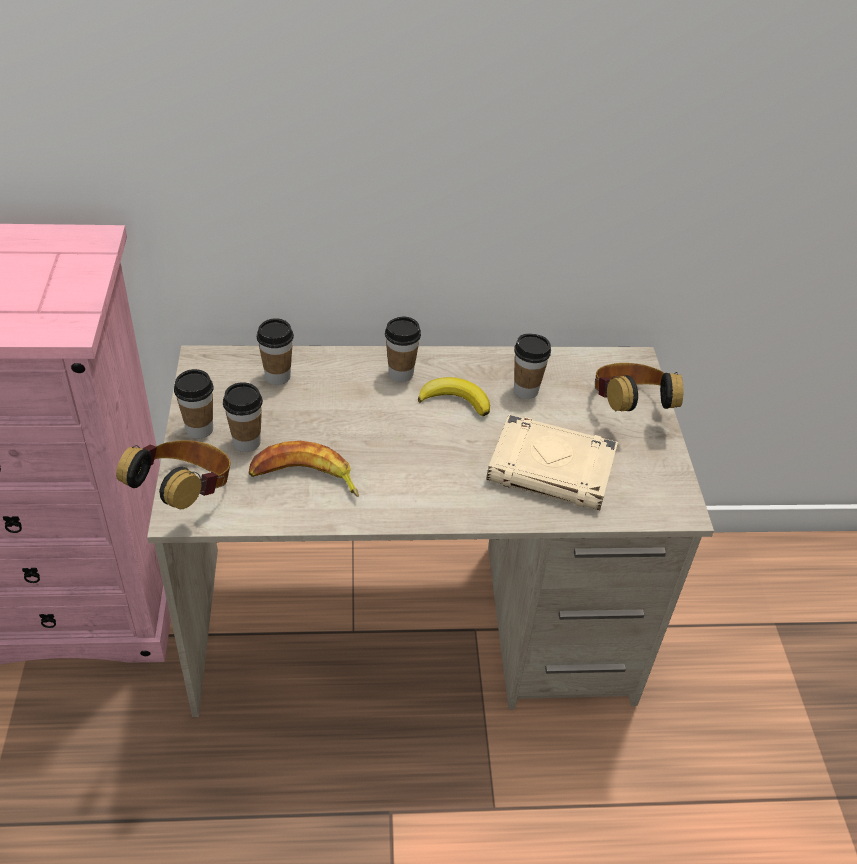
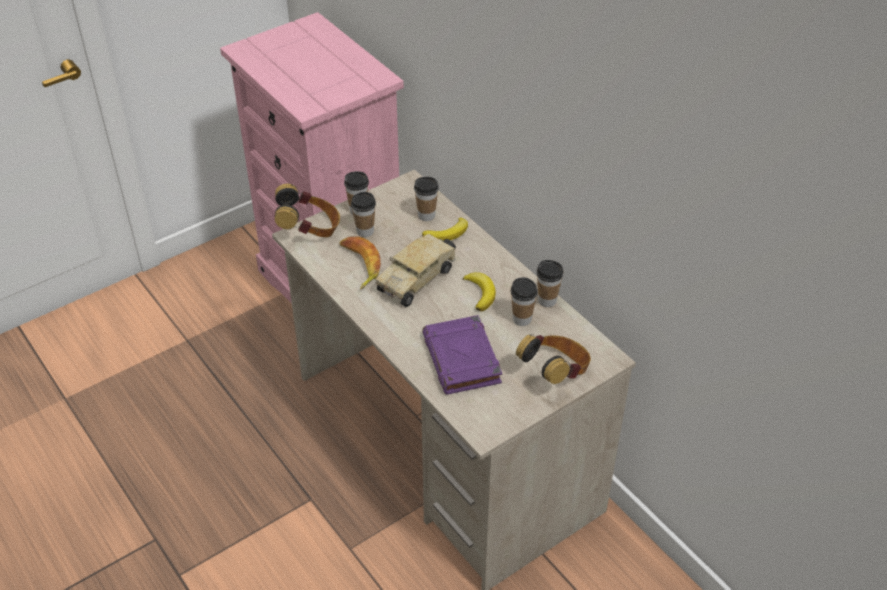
camera: 60 degrees right, 0 degrees up
(329, 376) = (447, 234): none -> banana
(381, 438) = (417, 278): none -> toy truck
(401, 374) = (480, 260): cup -> cup (547, 300)
(552, 469) = (462, 360): beige book -> purple book

